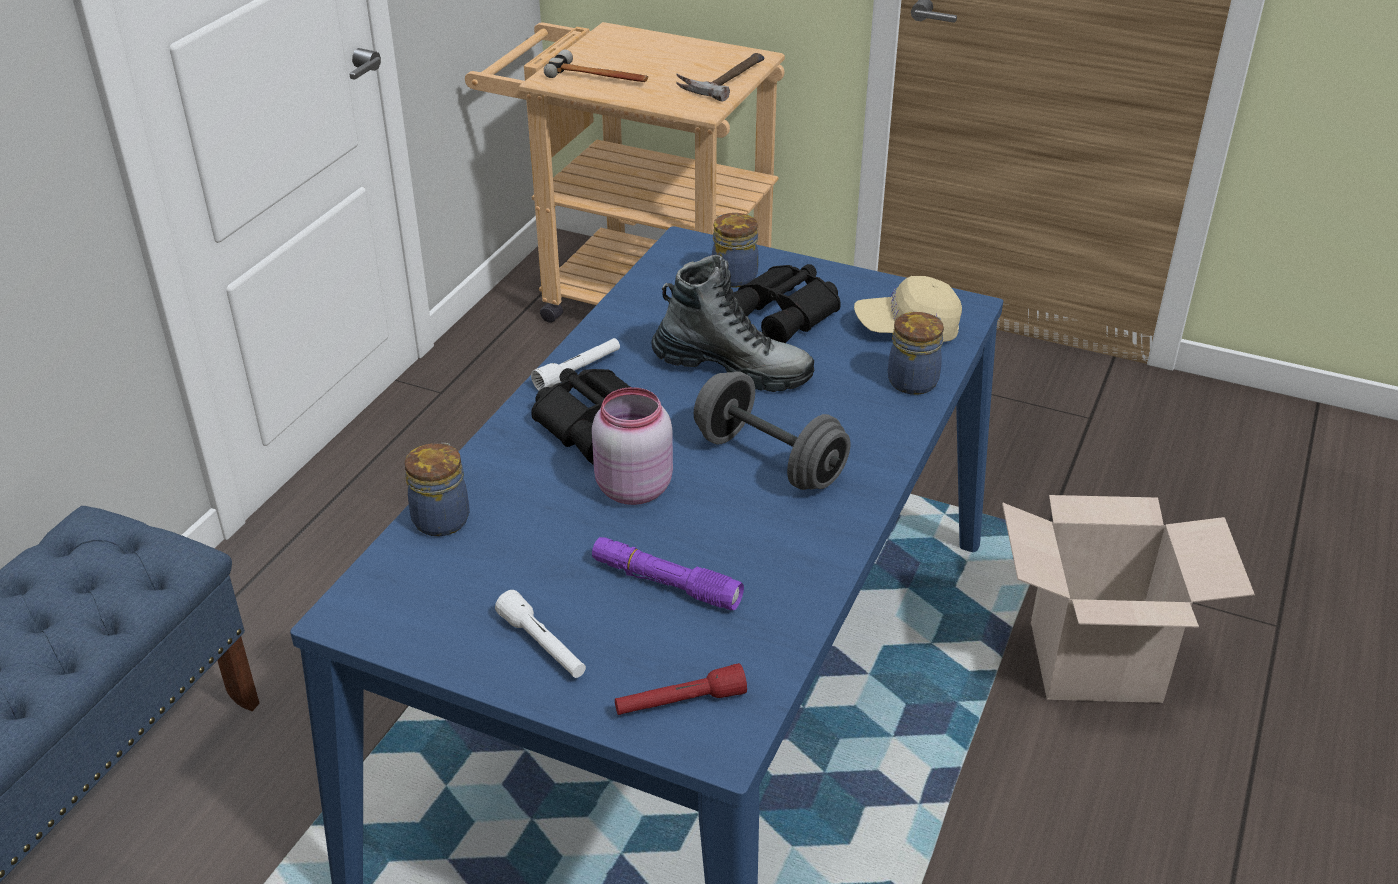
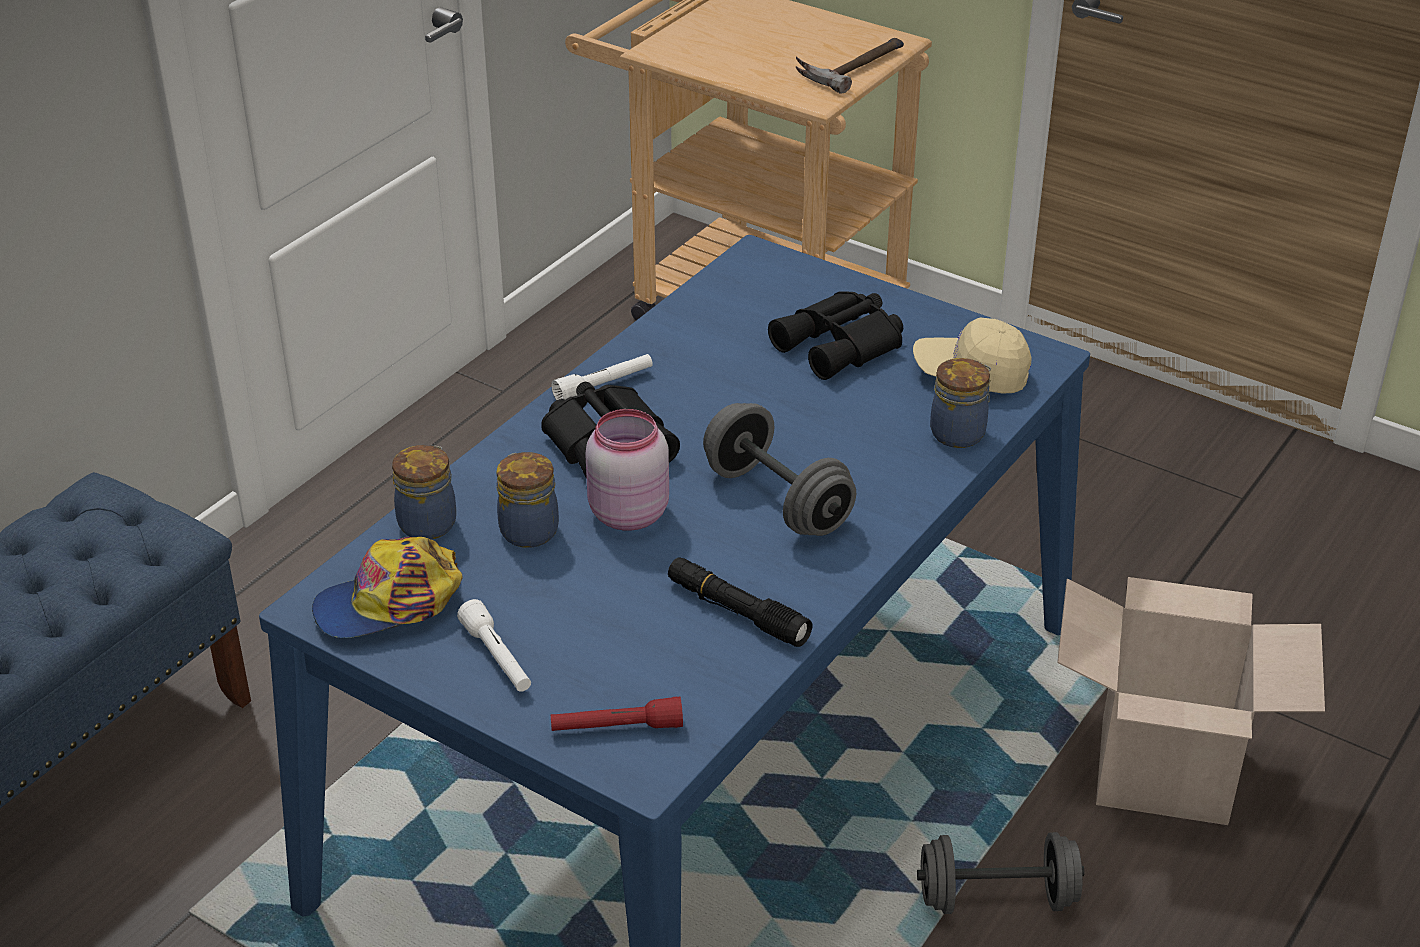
camera: 10 degrees right, 0 degrees up
(422, 604) = (390, 604): none -> cap
(599, 77) = (711, 53): hammer -> none
(665, 583) = (634, 612): purple flashlight -> none
(732, 368) = (767, 399): boot -> none
(733, 276) = (798, 297): jar -> jar (528, 529)
(763, 571) = (737, 612): none -> black flashlight
(986, 798) = (997, 898): none -> grey dumbbell

